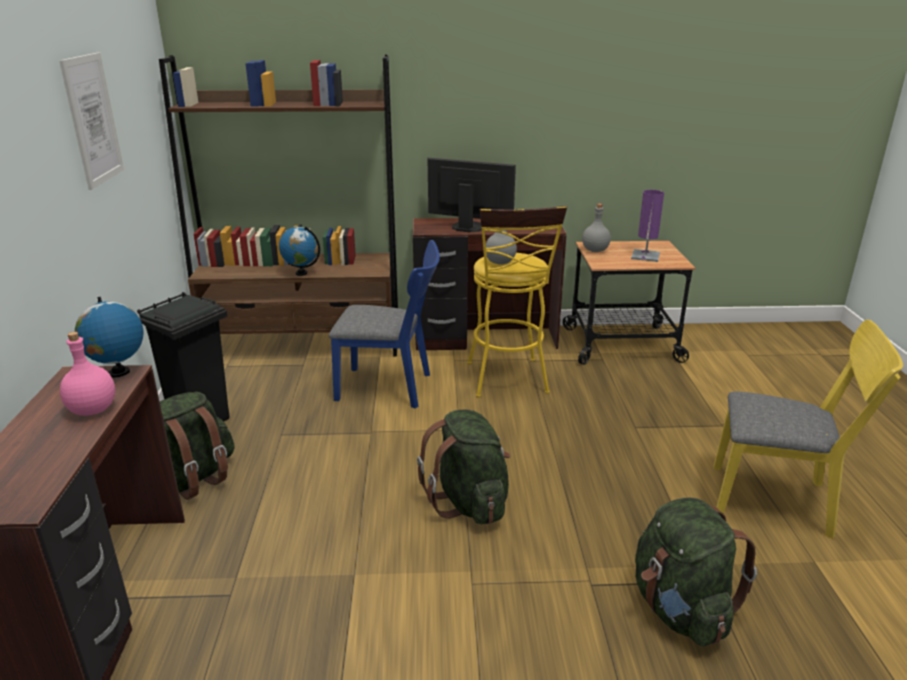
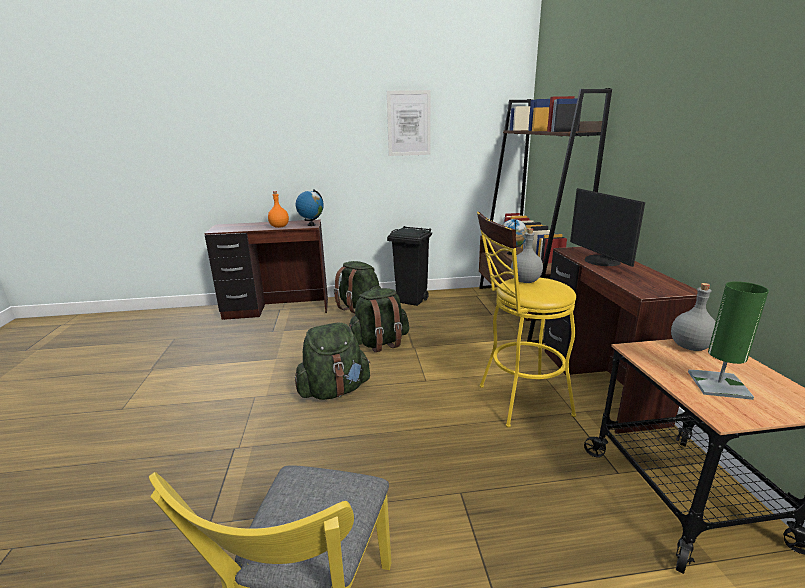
camera: 85 degrees right, 5 degrees down
(92, 410) = (279, 226): pink bottle -> orange bottle
(391, 387) = (476, 347): blue chair -> none
(469, 227) = (600, 261): monitor -> monitor turned 150 degrees clockwise
(645, 256) = (718, 385): purple table lamp -> green table lamp
(680, 609) = (188, 498): green backpack -> green backpack (380, 343)

